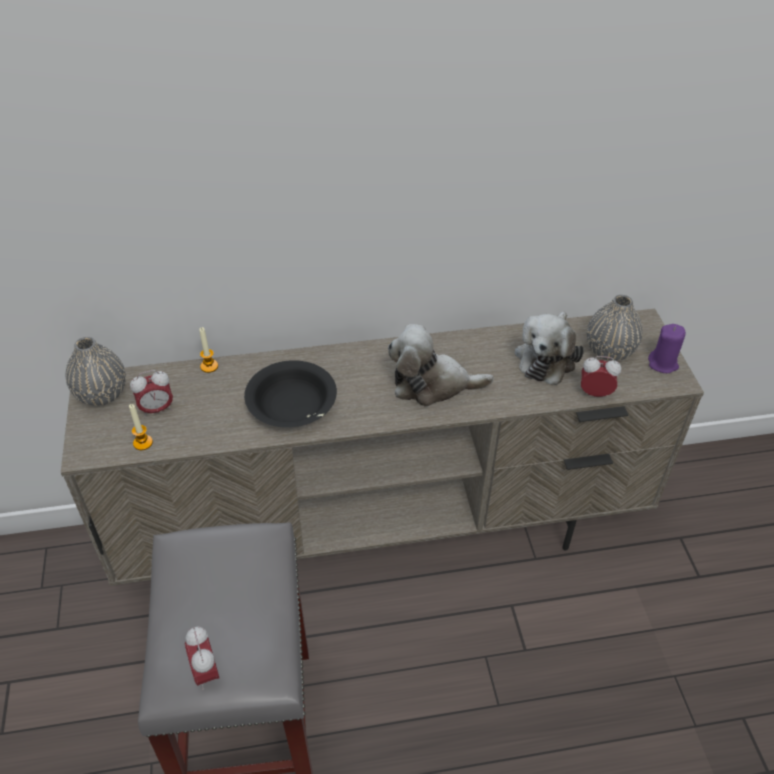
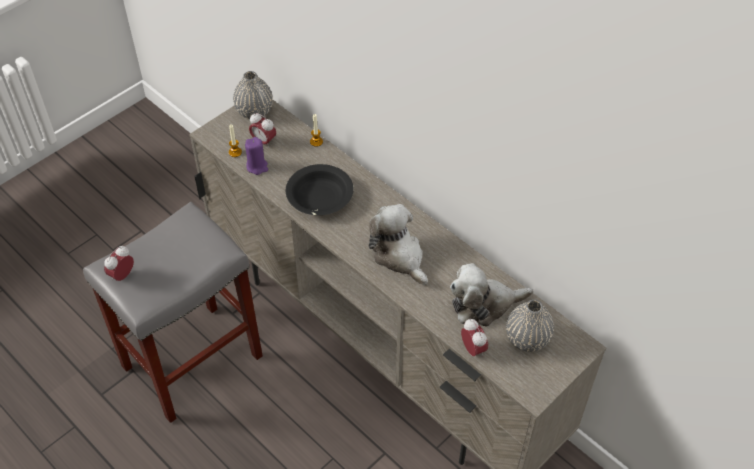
camera: 55 degrees right, 5 degrees up
(663, 364) = (544, 378): purple candle -> purple candle (257, 166)

